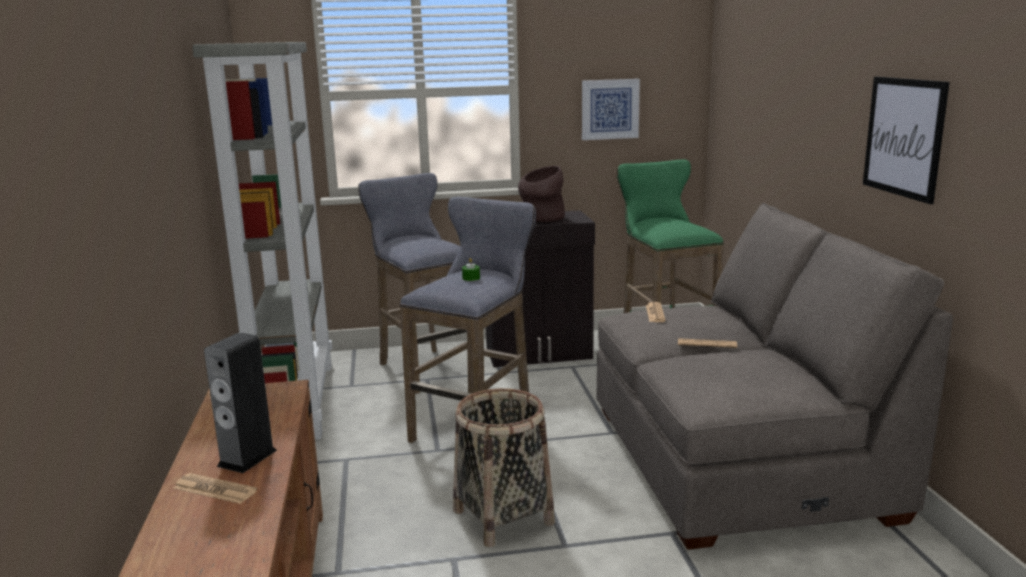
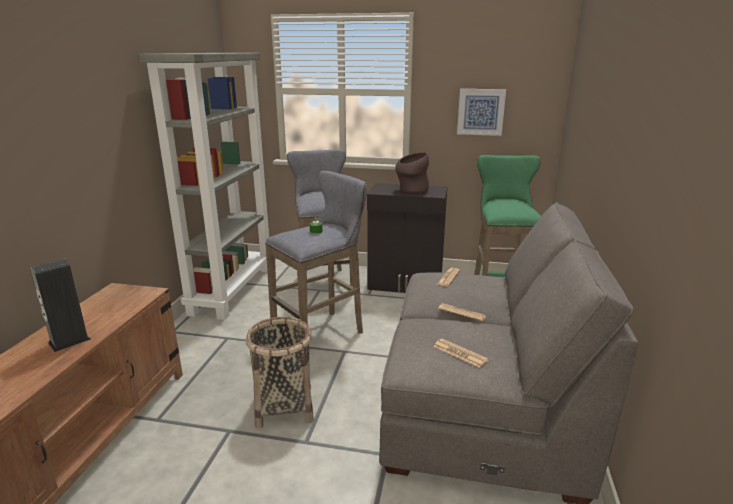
camera: 20 degrees right, 5 degrees up
(215, 489) = (27, 361): newspaper -> newspaper (459, 353)
(904, 137) = (643, 164): picture -> none

